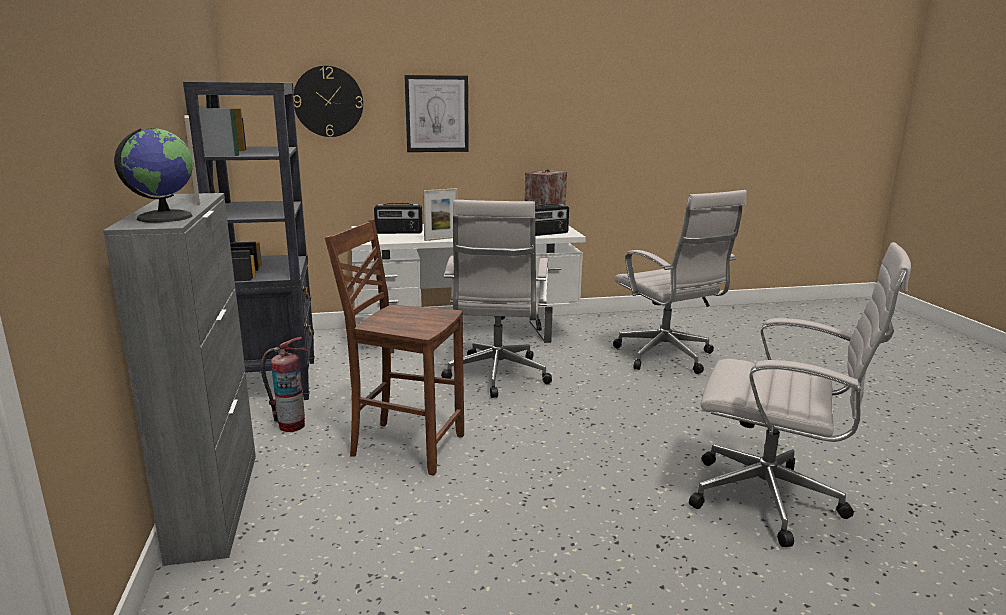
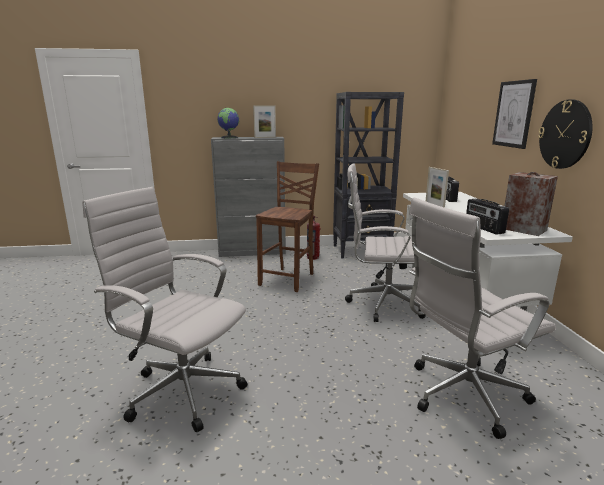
camera: 95 degrees right, 0 degrees up
(328, 101) = (469, 104): wall clock -> wall clock (565, 134)
(772, 500) = (181, 390): white office chair -> white office chair turned 90 degrees clockwise

